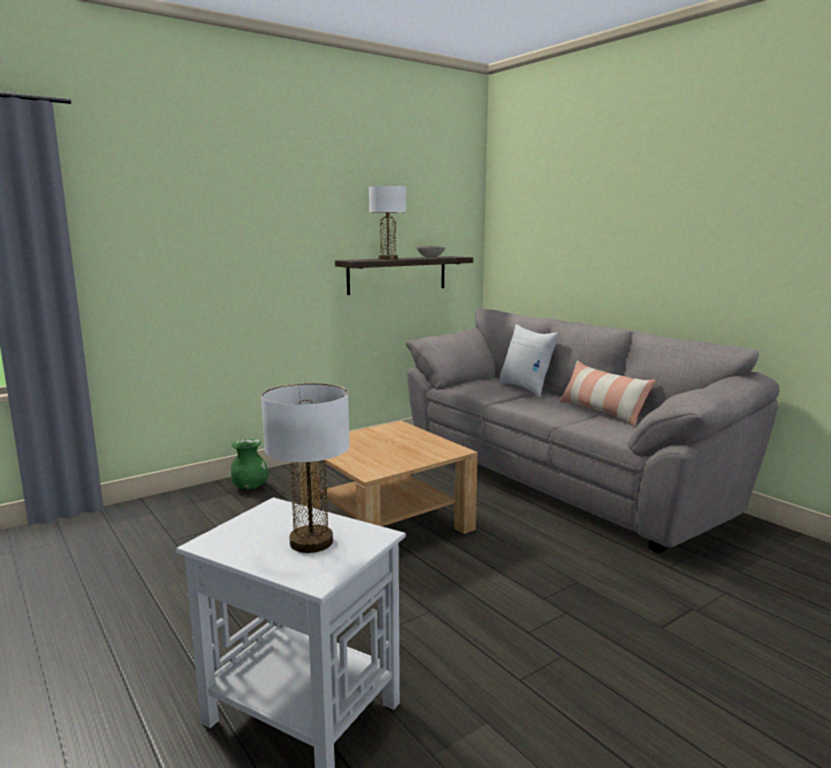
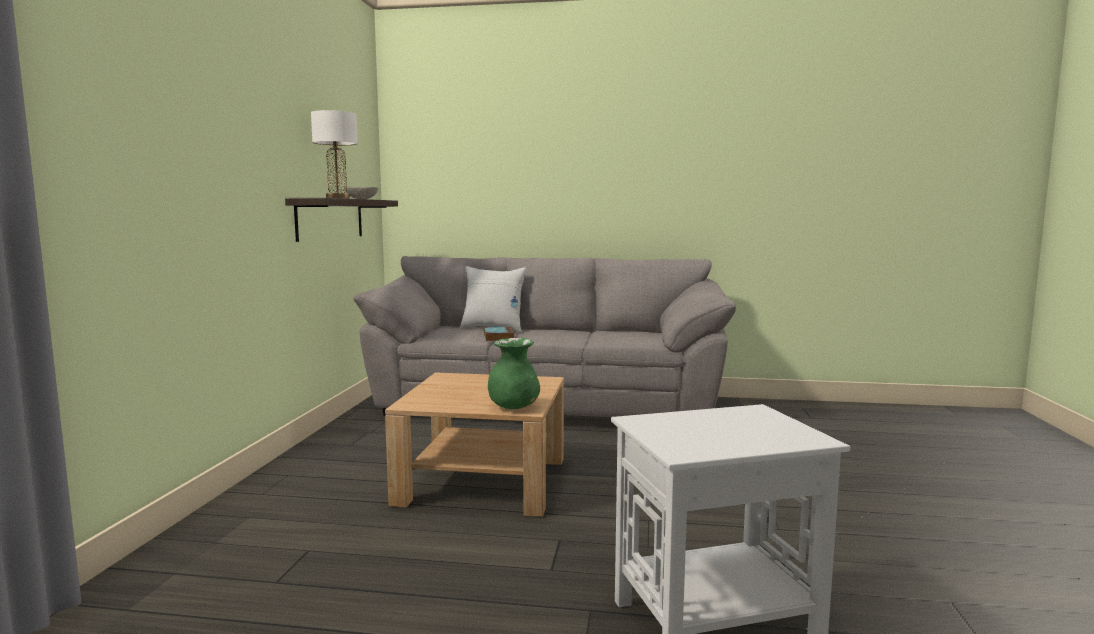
camera: 45 degrees left, 5 degrees down
(250, 487) = (259, 503): green vase -> green vase (514, 407)
(311, 542) = (740, 426): table lamp -> none
(505, 398) = (498, 337): none -> book
(601, 412) = (590, 333): pillow -> none

